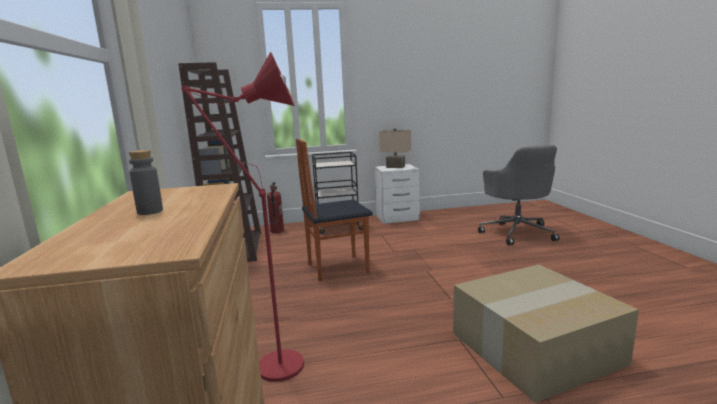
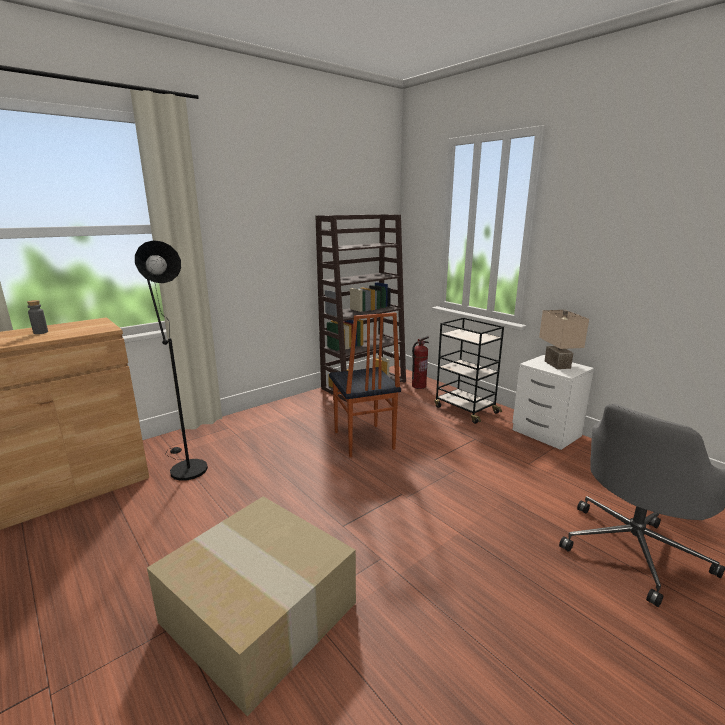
camera: 60 degrees right, 5 degrees up
(270, 368) = (185, 467): red floor lamp -> black floor lamp
(337, 268) = (363, 441): chair -> chair turned 150 degrees counterclockwise

